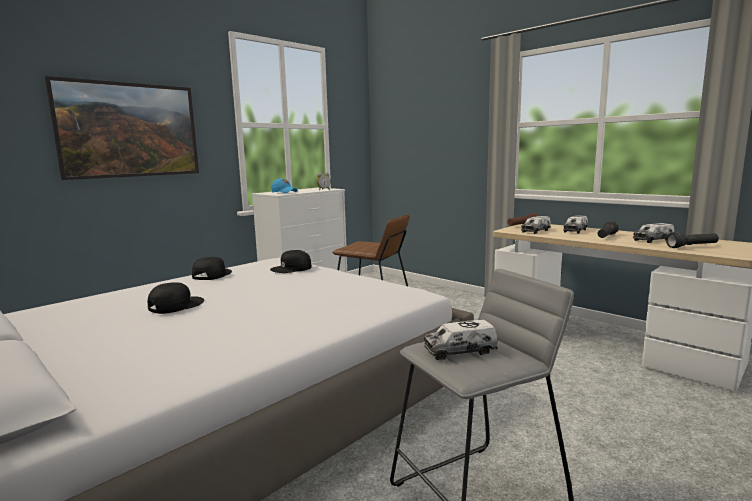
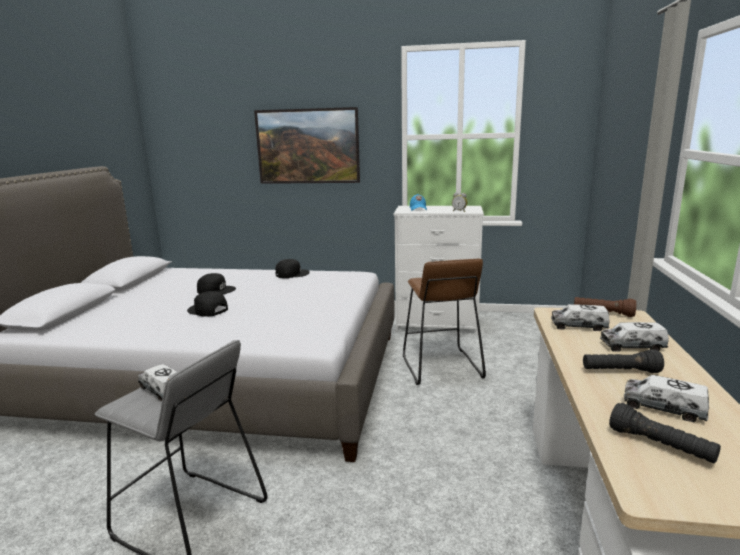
camera: 55 degrees right, 5 degrees up
(291, 268) = (335, 286): black cap -> black cap (207, 310)

